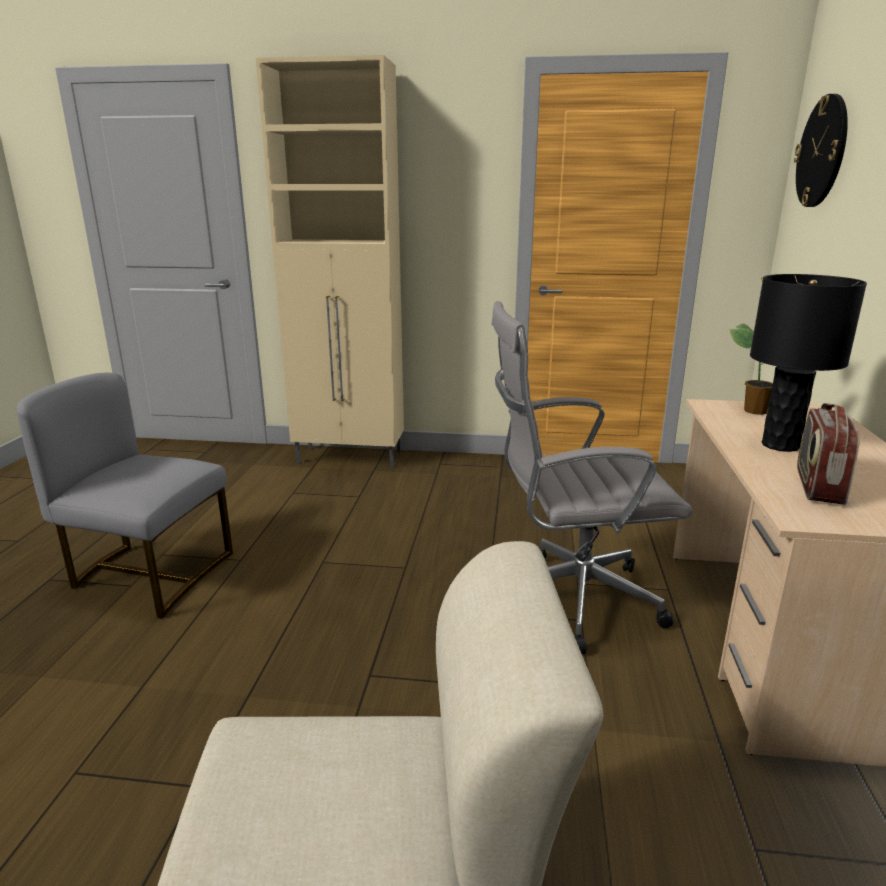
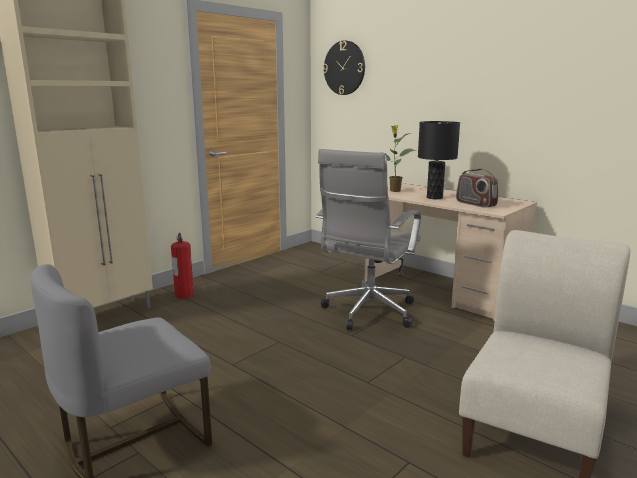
camera: 55 degrees left, 5 degrees down
(443, 469) = (184, 295): none -> fire extinguisher

